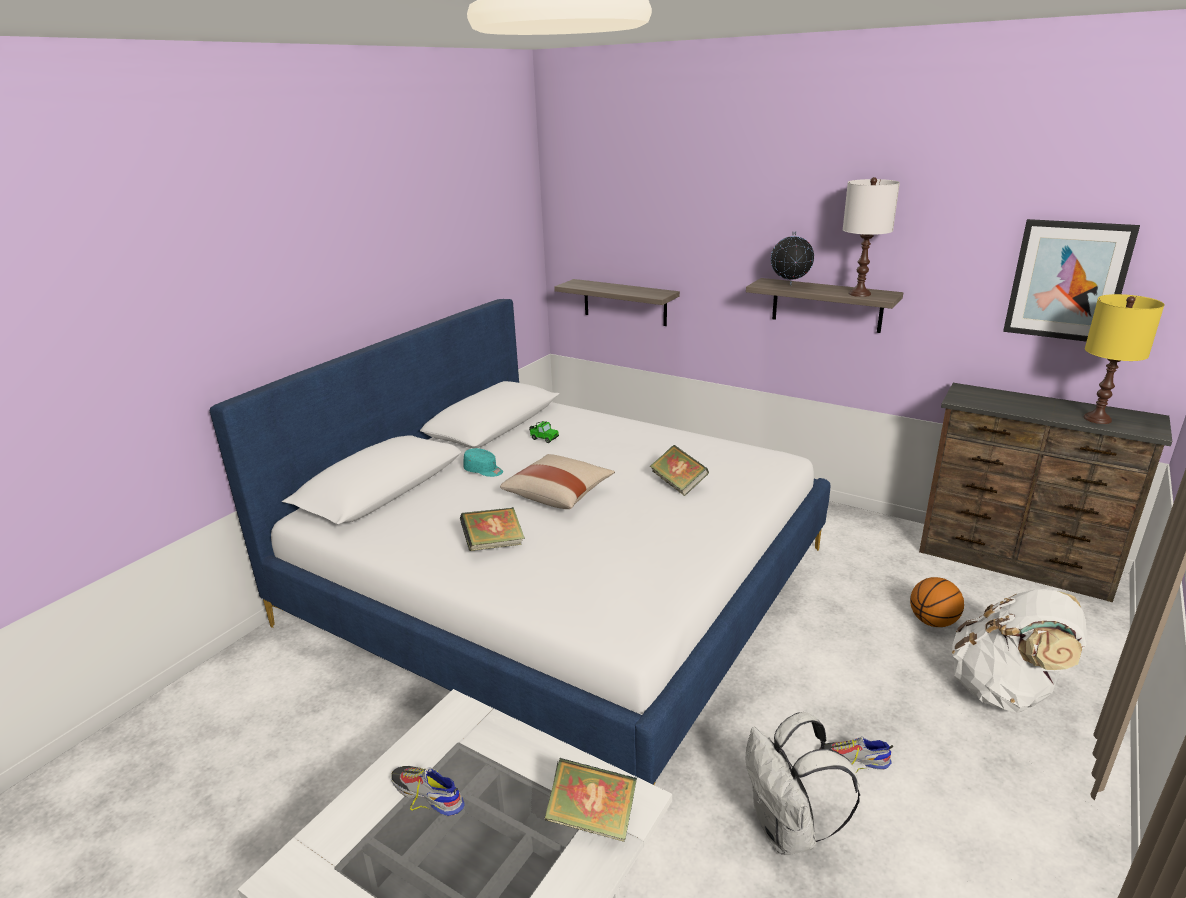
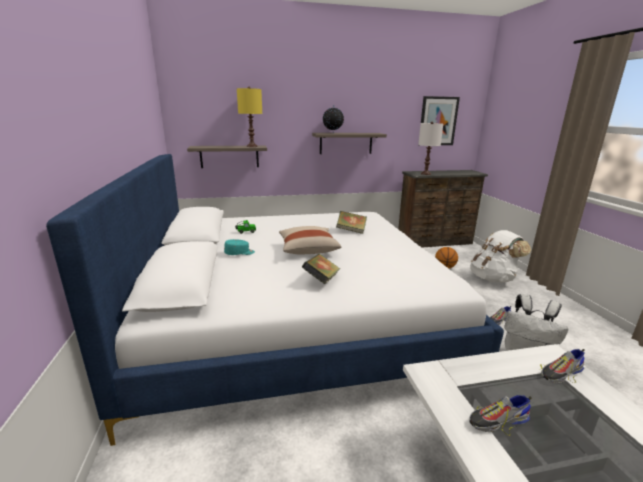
camera: 45 degrees left, 5 degrees down
(592, 818) = (561, 373): book -> shoe
(859, 293) = (367, 133): white table lamp -> white table lamp (425, 174)
(1096, 419) = (460, 172): yellow table lamp -> yellow table lamp (251, 146)

